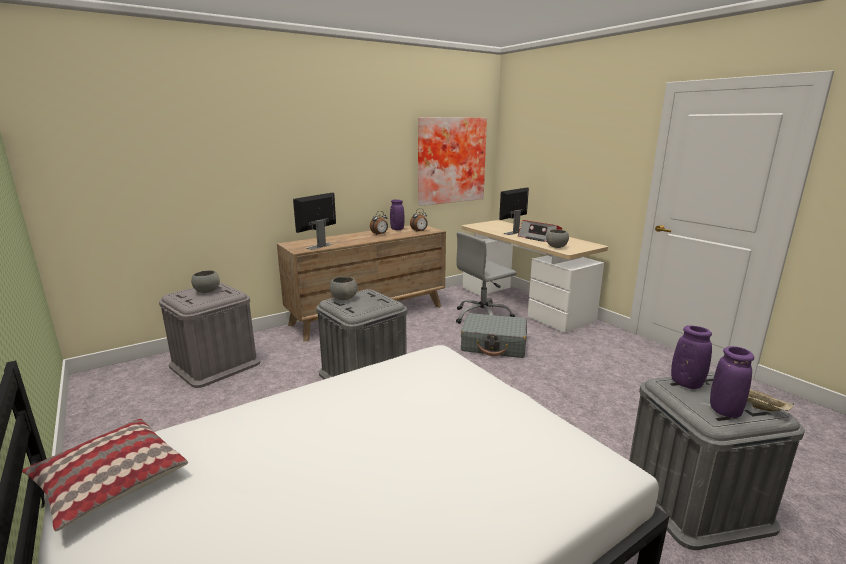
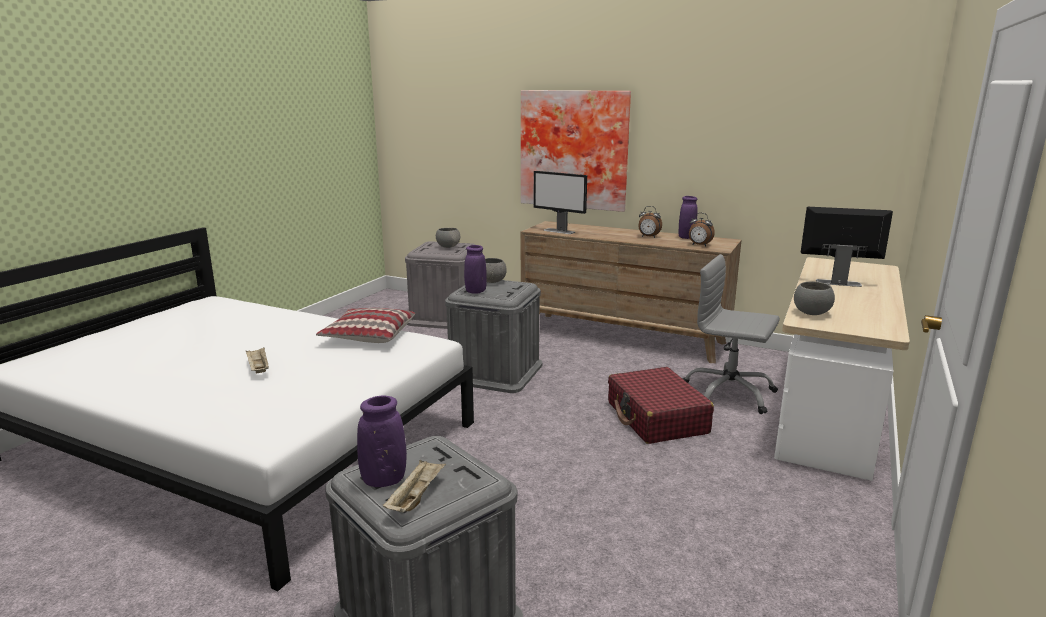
camera: 60 degrees right, 0 degrees up
(109, 482) = (195, 308): pillow -> pillow (368, 335)
(319, 246) = (559, 231): monitor -> monitor turned 150 degrees counterclockwise
(417, 451) = (258, 368): none -> beige tray
(450, 160) = (812, 151): picture -> picture (574, 149)
(494, 344) = (656, 418): grey suitcase -> red suitcase
(540, 238) = (841, 299): radio -> none
(686, 384) = (442, 456): purple vase -> purple vase (476, 291)

